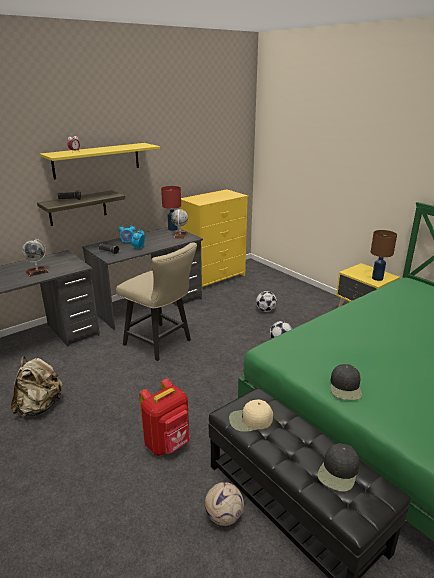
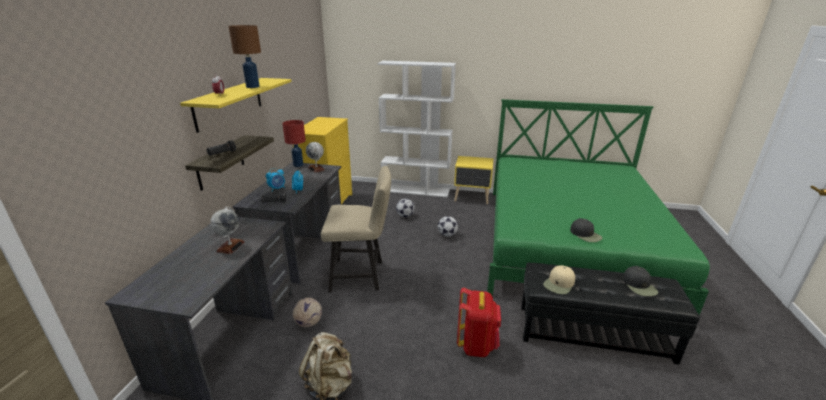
camera: 40 degrees left, 0 degrees up
(223, 516) = (572, 365): football -> football (308, 323)
(311, 291) = (416, 190): none -> white bookcase
(377, 278) = (483, 163): brown table lamp -> brown table lamp (252, 87)

